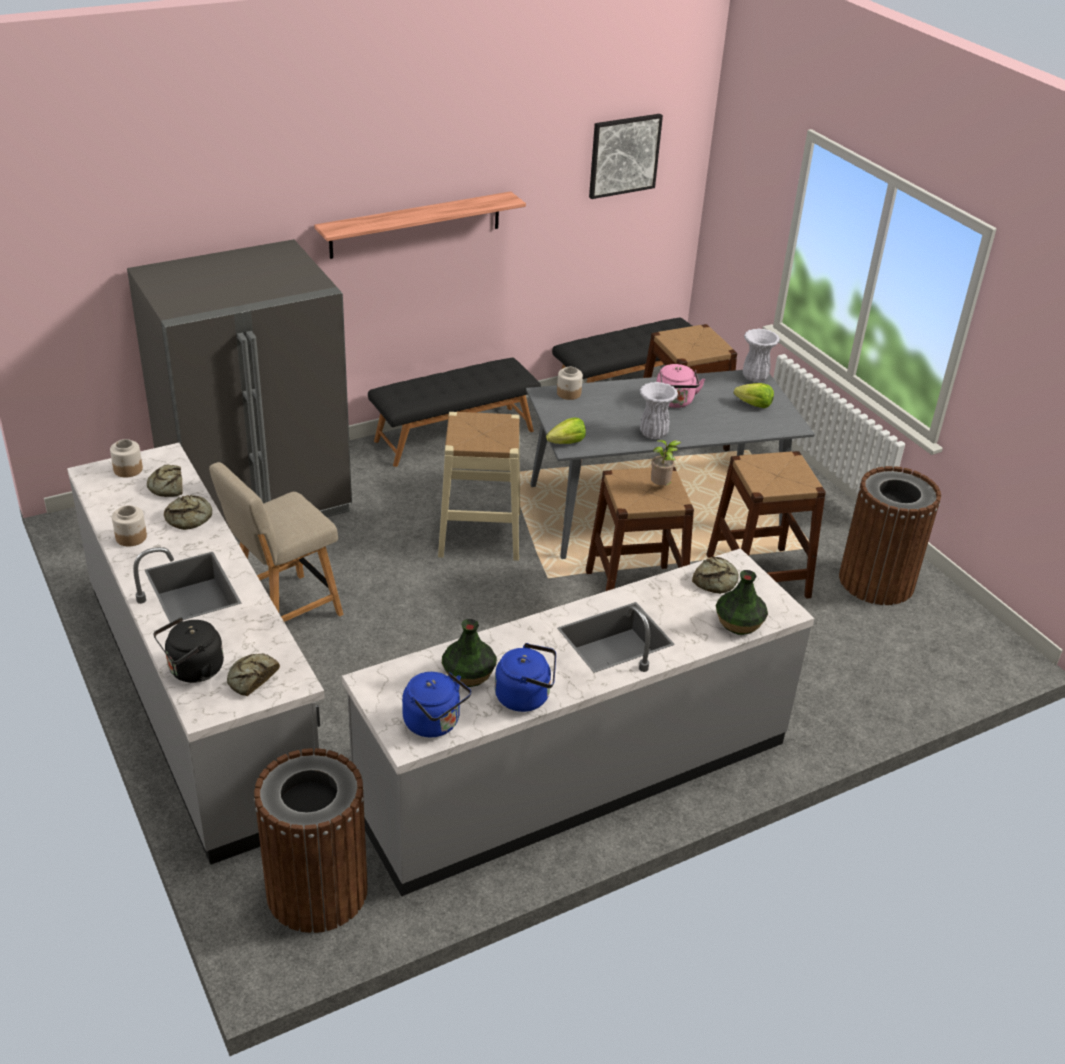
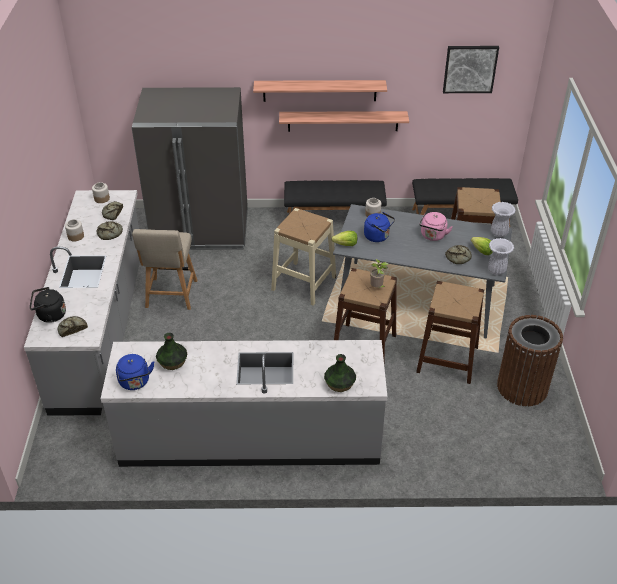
camera: 30 degrees right, 5 degrees up
(283, 611) = (171, 296): beige chair -> beige chair turned 75 degrees counterclockwise
(317, 890) = (83, 447): brown trash can -> none
(451, 270) = (343, 121): none -> shelf
(526, 696) = (190, 384): blue kettle -> blue kettle (378, 237)
(654, 434) = (401, 253): white vase -> white vase (496, 271)
(716, 580) = (349, 354): bread -> bread (459, 257)

